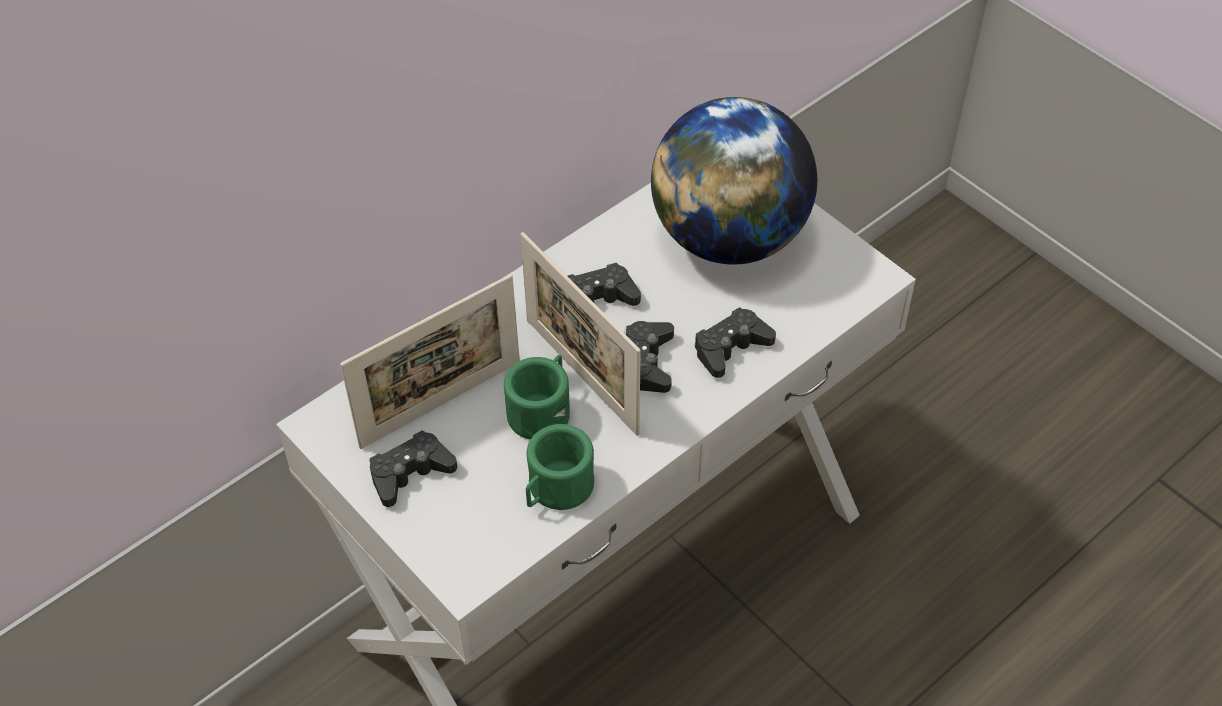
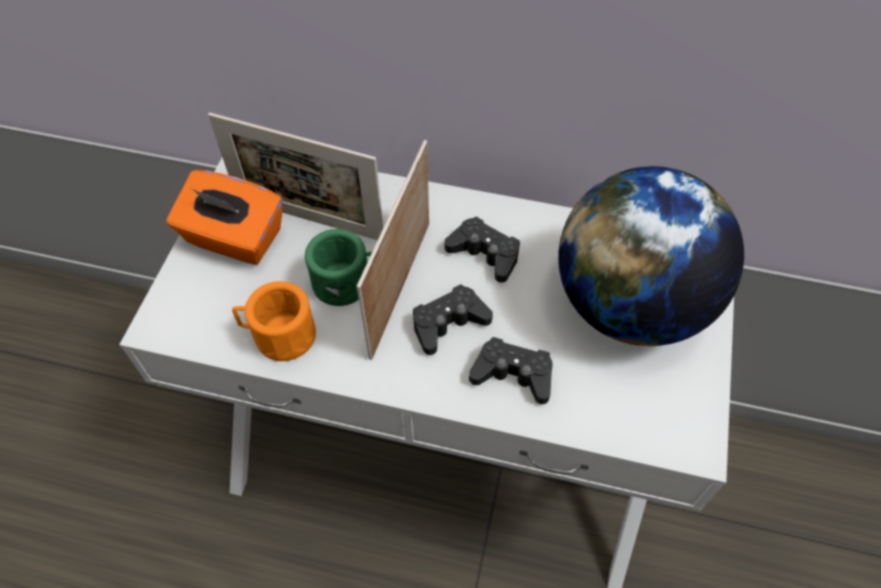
camera: 55 degrees right, 5 degrees up
(410, 473) = (234, 238): black game controller -> orange tissue box
(556, 489) = (278, 335): green mug -> orange mug

